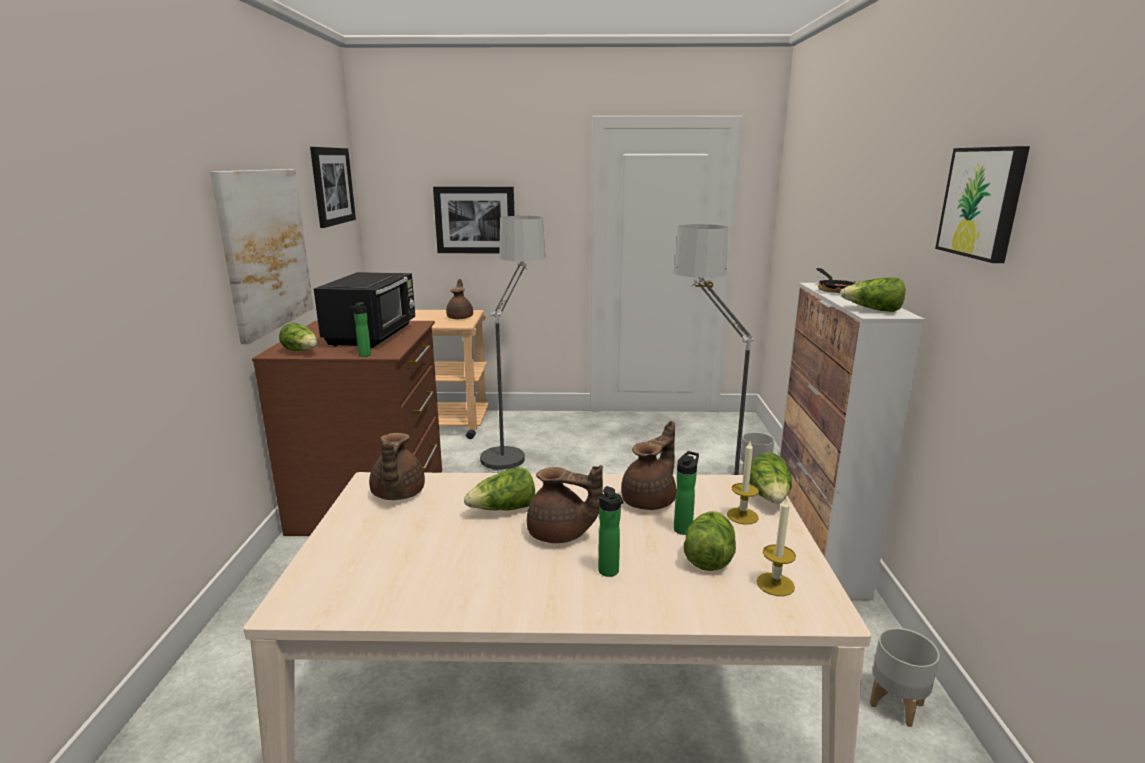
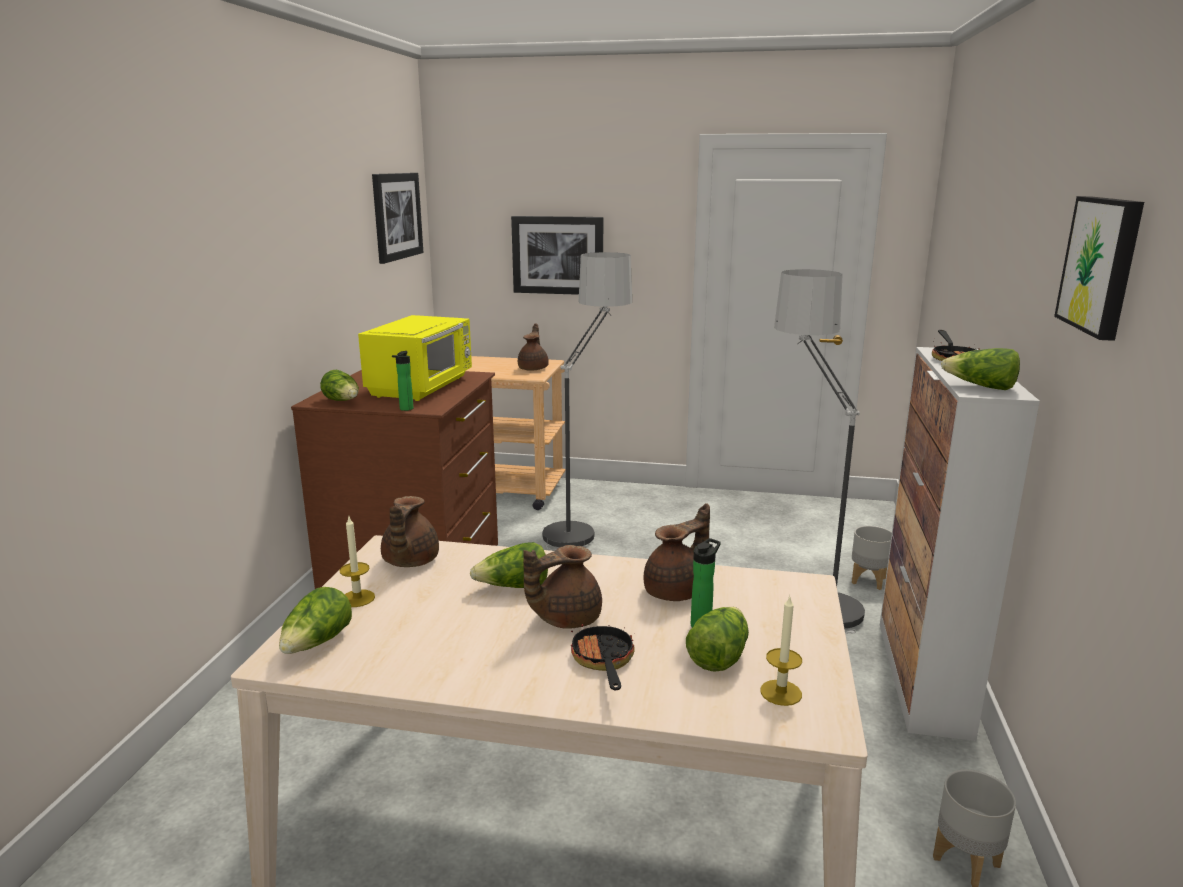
camera: 10 degrees right, 0 degrees up
(266, 250) = (314, 290): picture -> none
(373, 335) = (422, 387): black microwave -> yellow microwave
(560, 534) = (565, 618): brown teapot -> brown teapot turned 120 degrees clockwise
(609, 573) = (603, 662): bottle -> frying pan
(742, 516) = (775, 617): candle -> candle (357, 598)
(769, 497) = (816, 599): lettuce -> lettuce (317, 643)

